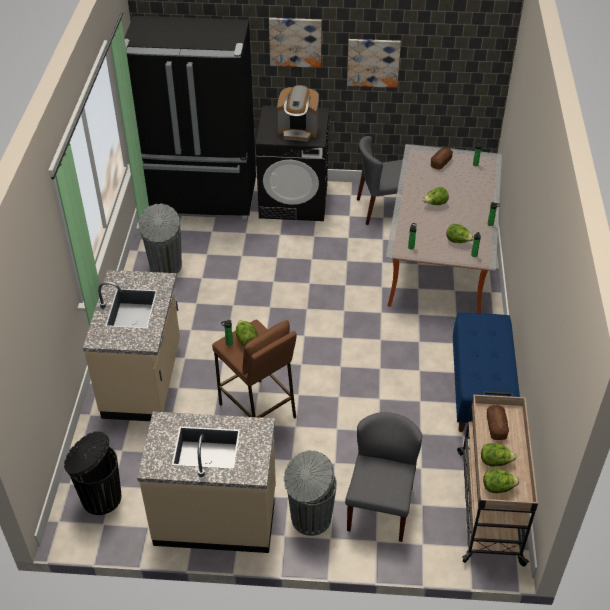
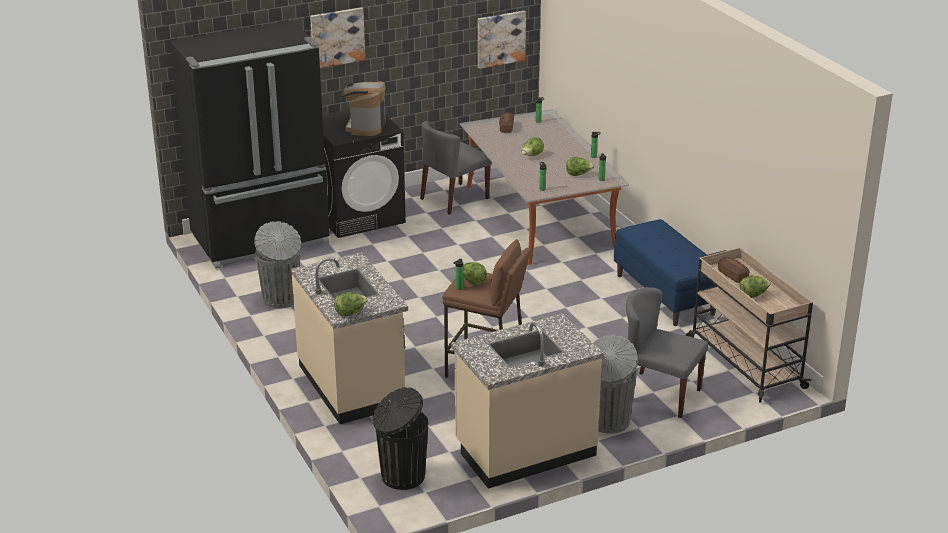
camera: 30 degrees left, 15 degrees down
(298, 131) = (365, 127): coffee machine -> coffee machine turned 120 degrees clockwise
(373, 62) = (414, 43): picture -> picture (500, 39)
(380, 508) = (659, 394): grey chair -> grey chair turned 45 degrees counterclockwise
(498, 487) = (771, 308): lettuce -> lettuce (350, 313)

